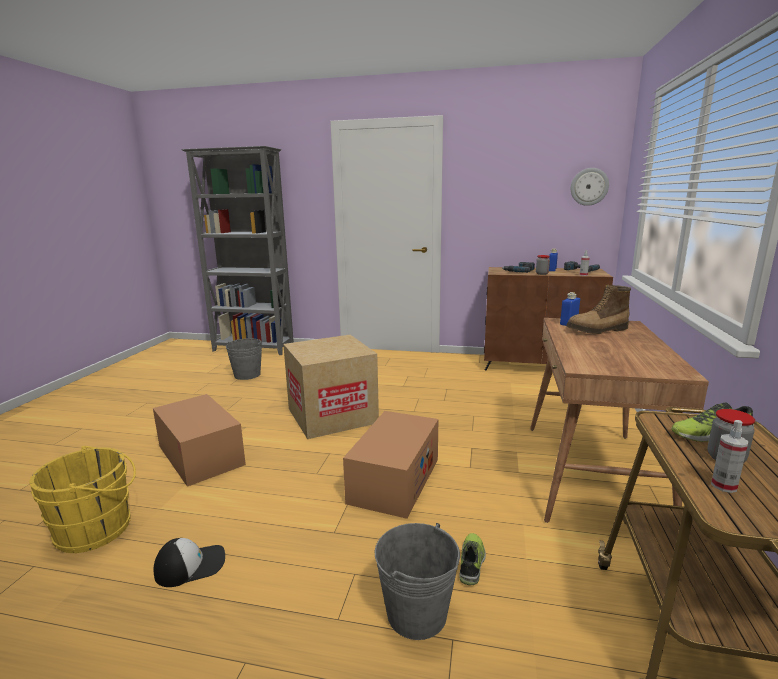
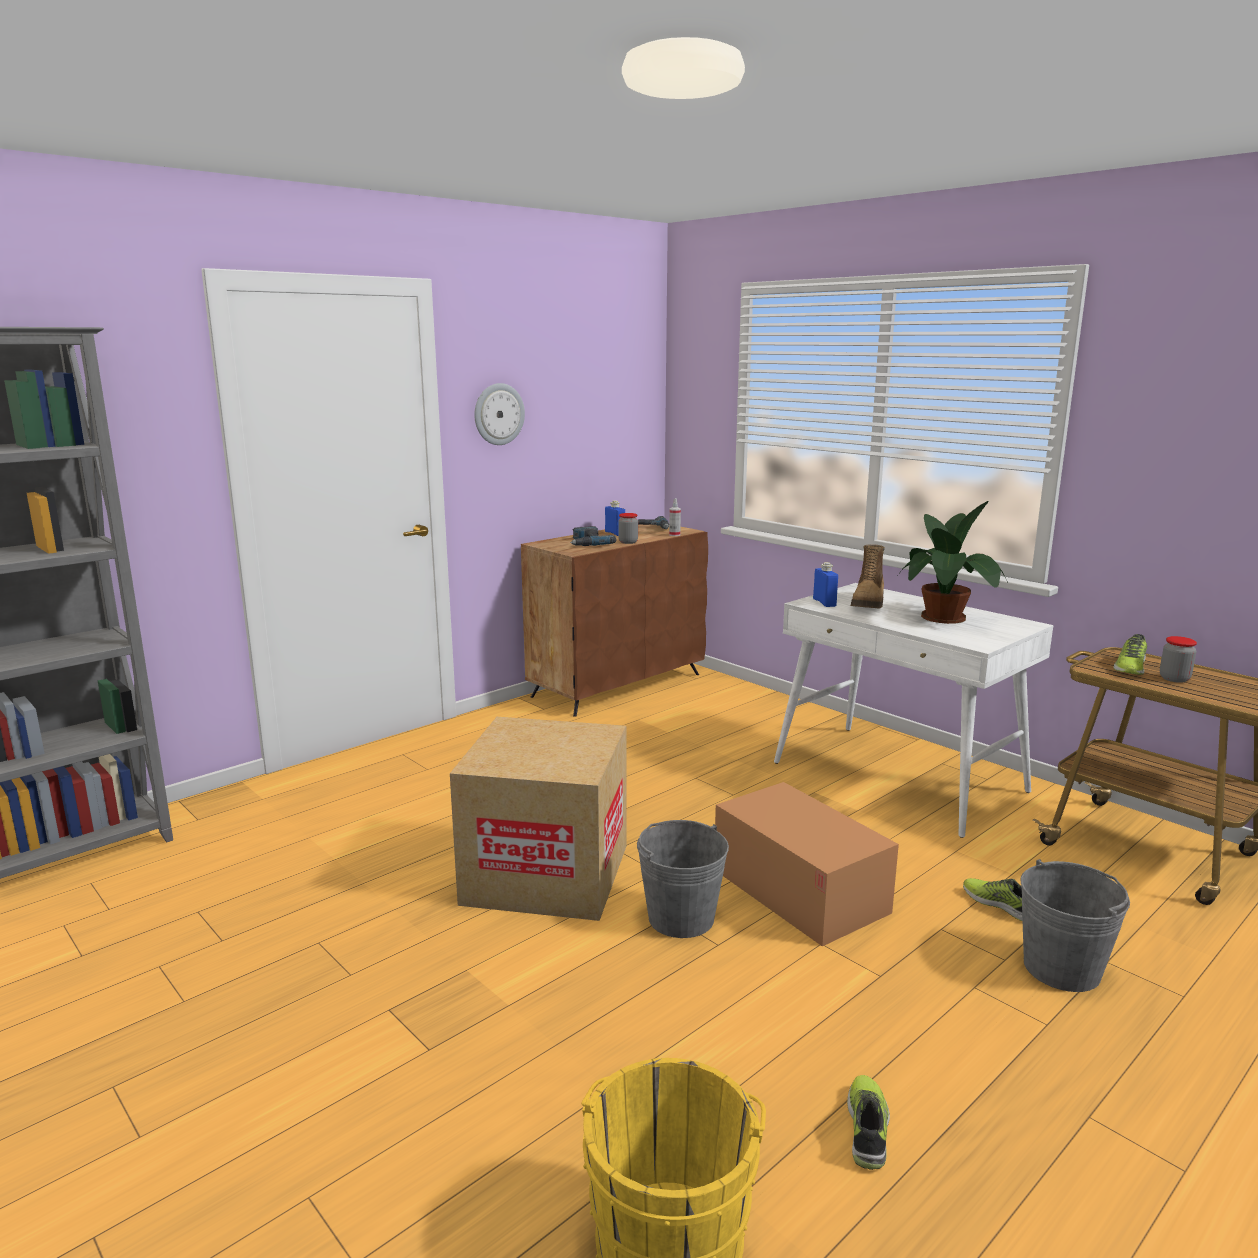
camera: 55 degrees left, 0 degrees up
(191, 565) = (868, 1128): cap -> shoe
(200, 455) = (517, 1050): cardboard box -> none
(247, 375) = (206, 906): grey bucket -> grey bucket (681, 918)
(589, 186) = (630, 403): wall clock -> wall clock (498, 414)
(592, 474) = (899, 777): brown desk -> white desk
(622, 351) = (946, 618): none -> potted plant
(724, 486) = (1216, 695): spray bottle -> none

